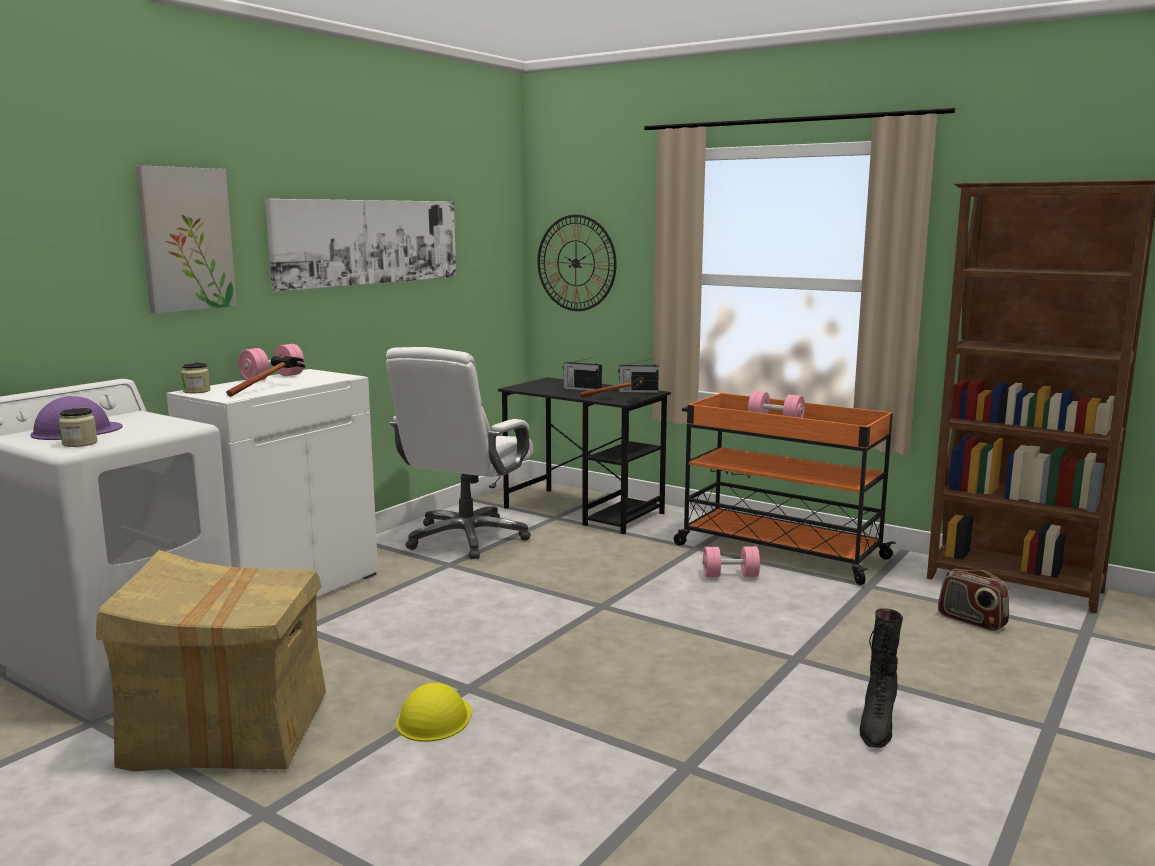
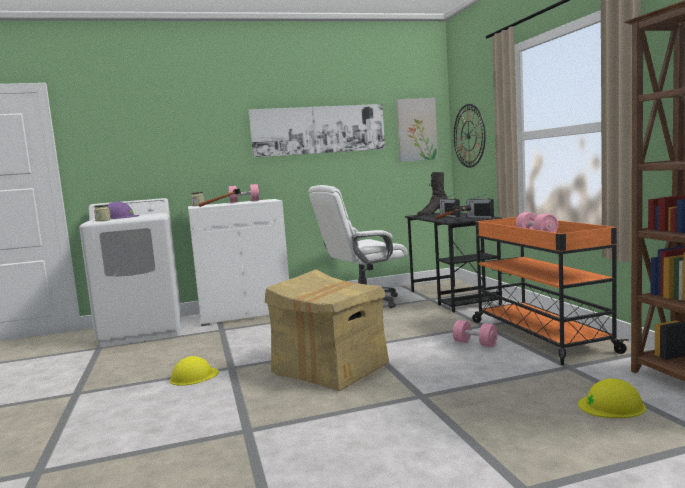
camera: 40 degrees right, 5 degrees down
(186, 239) = (202, 132): picture -> picture (416, 130)
(226, 730) = (124, 361): cardboard box -> cardboard box (330, 368)
(877, 726) = (393, 446): black boot -> black boot (432, 214)
(971, 621) = (611, 406): radio -> yellow hard hat

